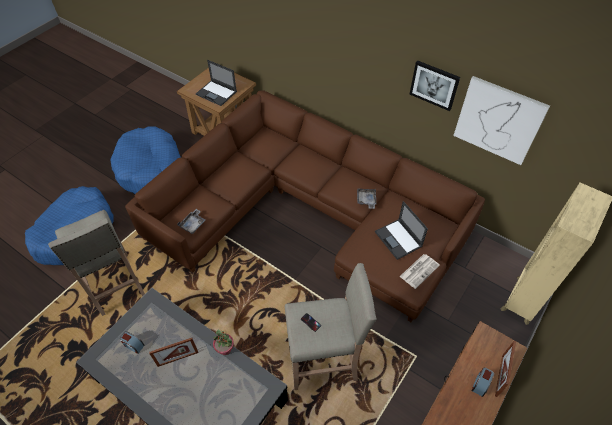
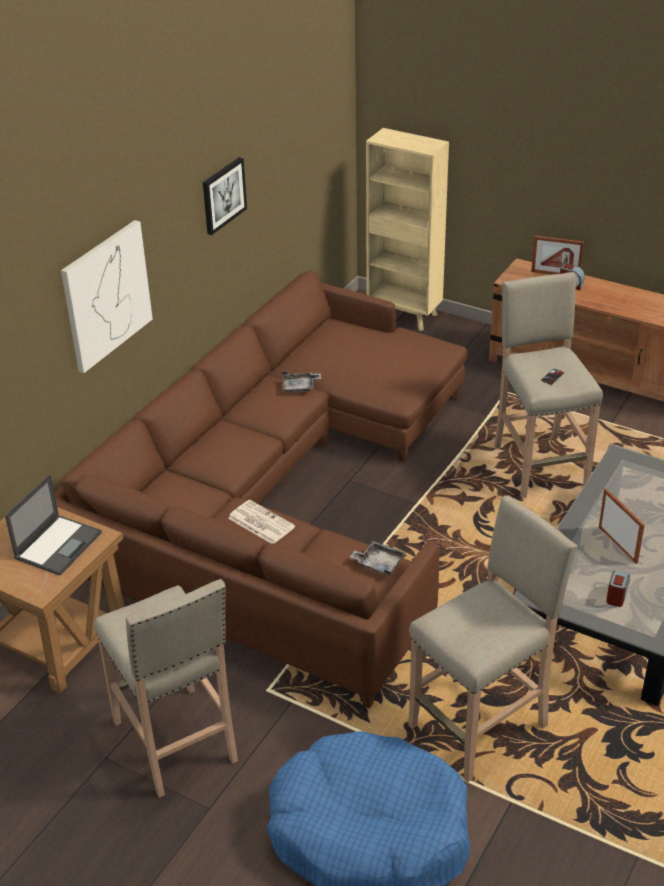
camera: 95 degrees left, 15 degrees down
(150, 169) = (176, 743): blue dog bed -> beige stool
(225, 349) = (585, 501): potted plant -> none
(398, 239) = (370, 357): laptop -> none
(419, 270) = (416, 342): newspaper -> newspaper (260, 522)
(498, 120) = (276, 170): picture -> picture (106, 295)

